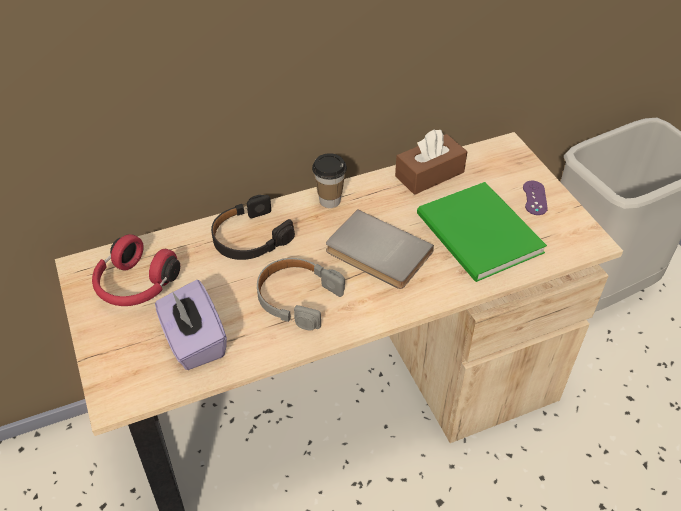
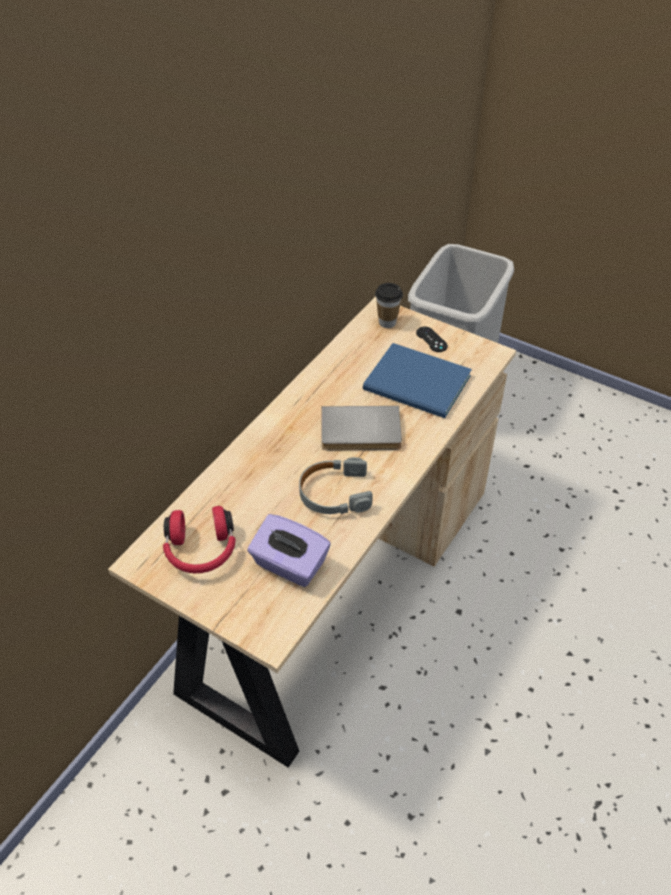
camera: 35 degrees left, 0 degrees up
(250, 238) = (256, 468): black headphones -> none
(329, 201) = (289, 411): cup -> cup (387, 322)
(429, 174) = (344, 356): brown tissue box -> none
(478, 236) = (418, 385): green book -> blue book
(534, 198) = (431, 339): purple game controller -> black game controller

